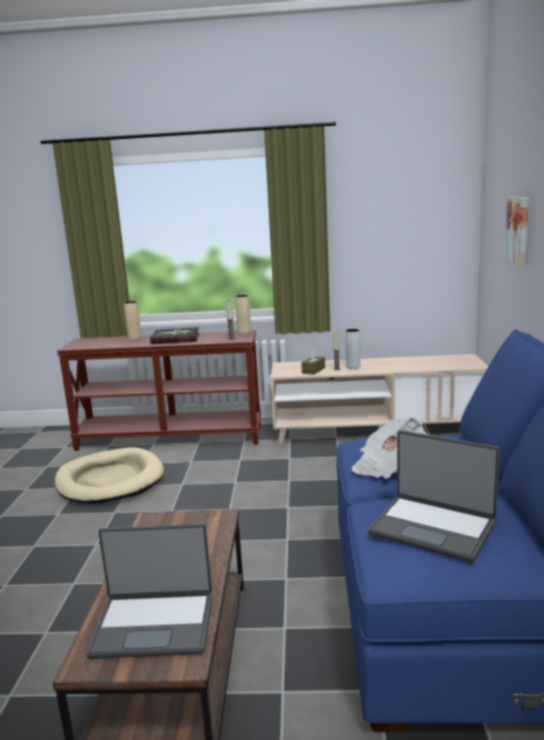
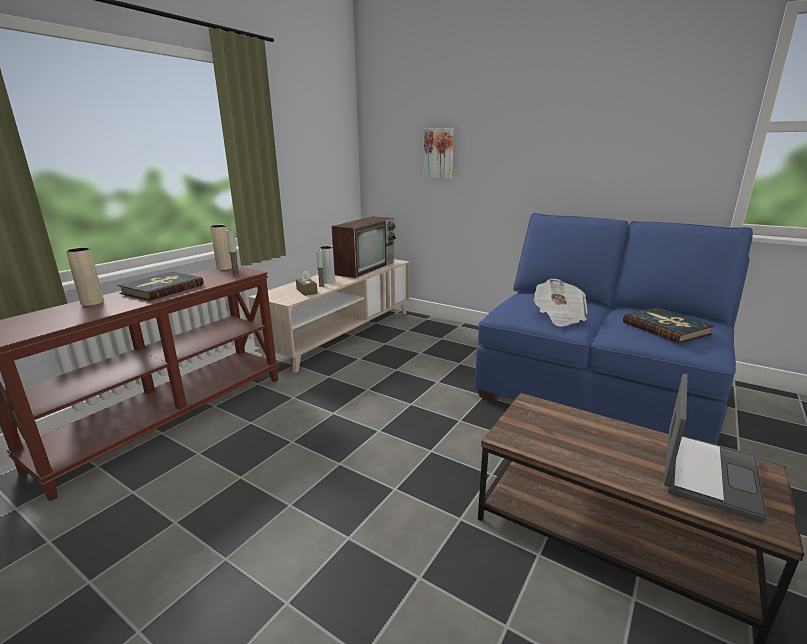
camera: 60 degrees left, 5 degrees up
(110, 480) = (202, 489): beige dog bed -> none
(423, 363) = (366, 268): none -> television
(433, 528) = (666, 328): laptop -> book

